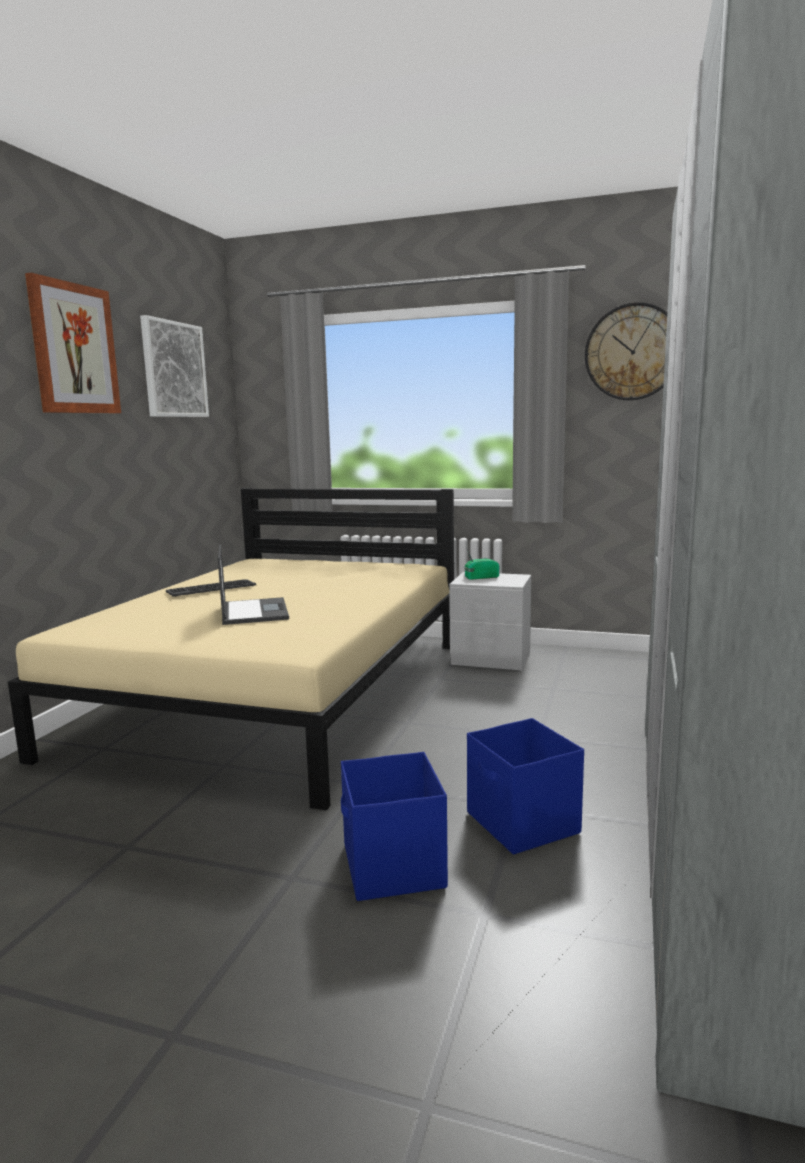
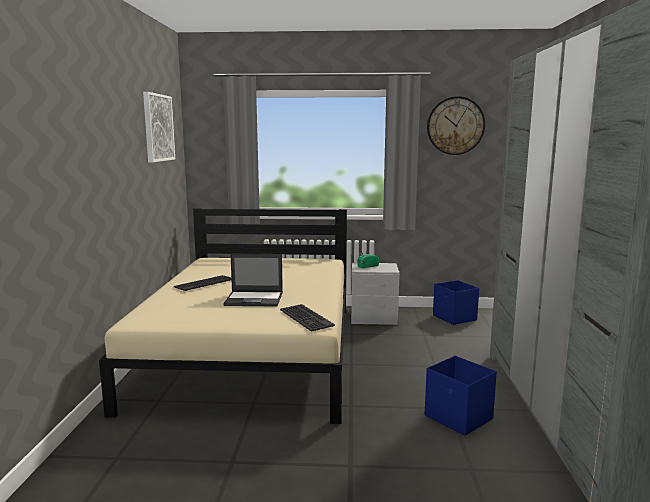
camera: 15 degrees left, 0 degrees up
(74, 349) = (115, 119): picture -> none
(254, 611) = (255, 299): laptop -> laptop turned 120 degrees clockwise
(293, 640) = (305, 318): none -> keyboard
(393, 867) = (404, 451): blue storage box -> blue storage box (454, 318)

